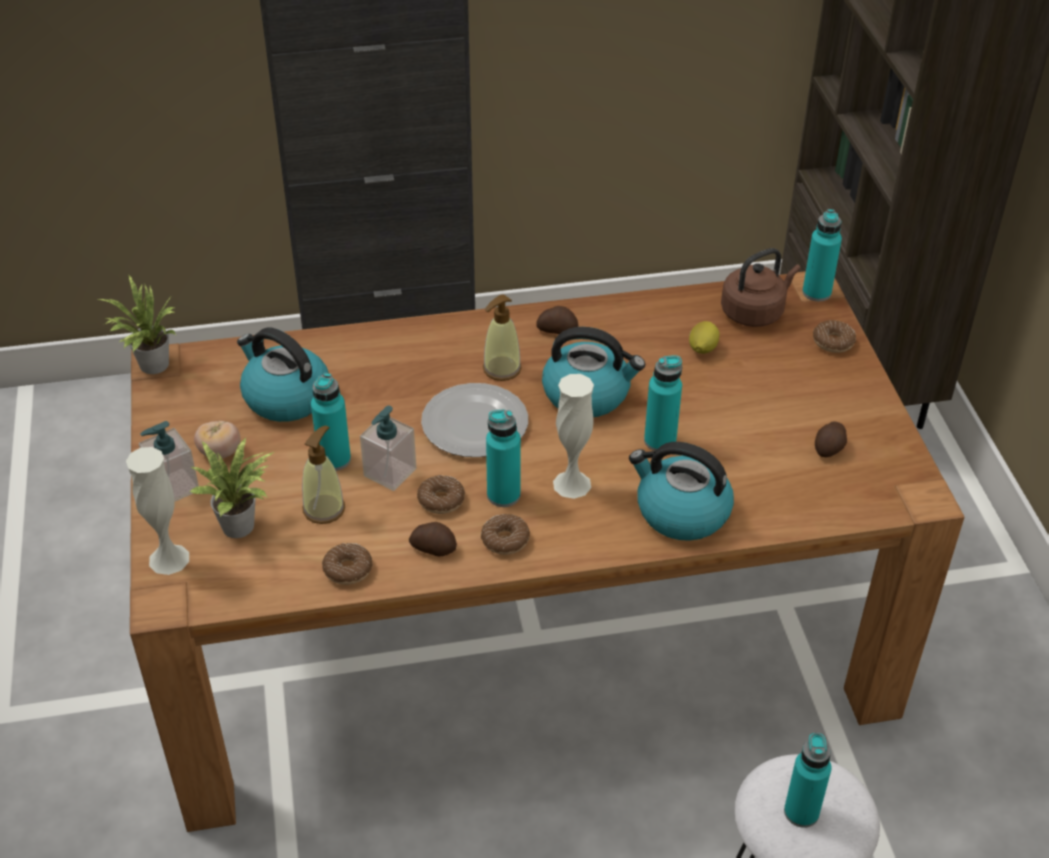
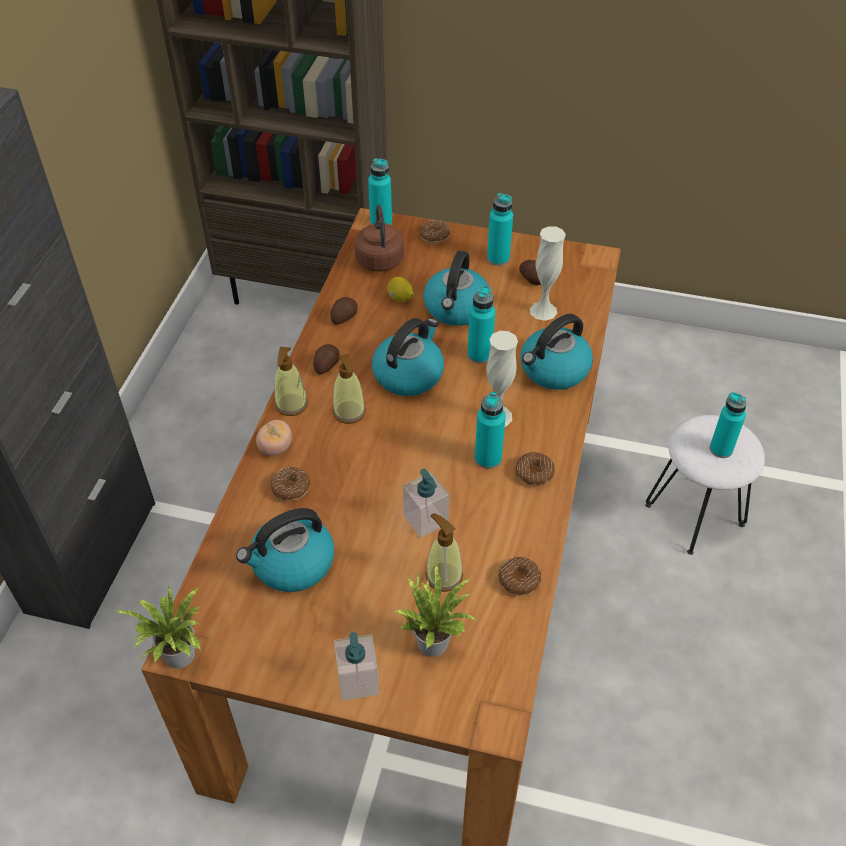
camera: 65 degrees left, 5 degrees up
(169, 559) = (446, 707): white vase -> white vase (543, 311)
(220, 452) = (333, 632): tomato -> tomato (275, 448)
(334, 459) = (390, 552): turquoise bottle -> turquoise bottle (498, 258)
(433, 547) = (521, 518): potato -> potato (343, 317)
(441, 500) = (473, 497): donut -> donut (291, 488)
(474, 425) = (402, 450): plate -> none
(485, 325) = (291, 405): none -> soap dispenser
(721, 399) = (456, 309): none -> kettle

